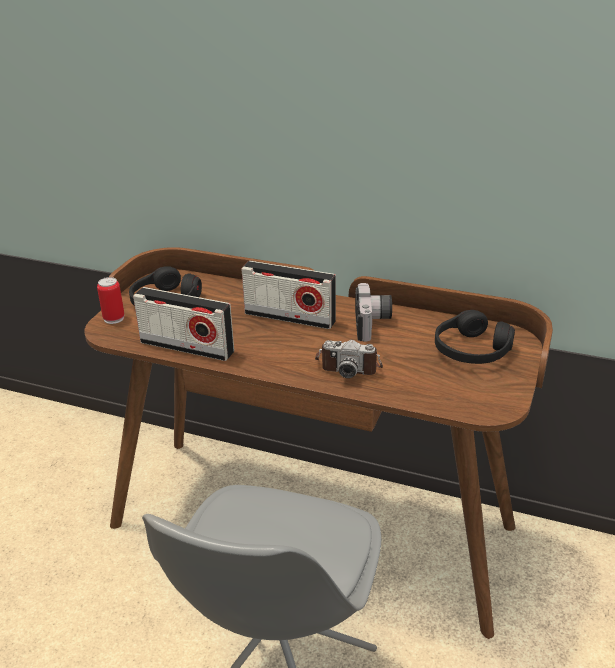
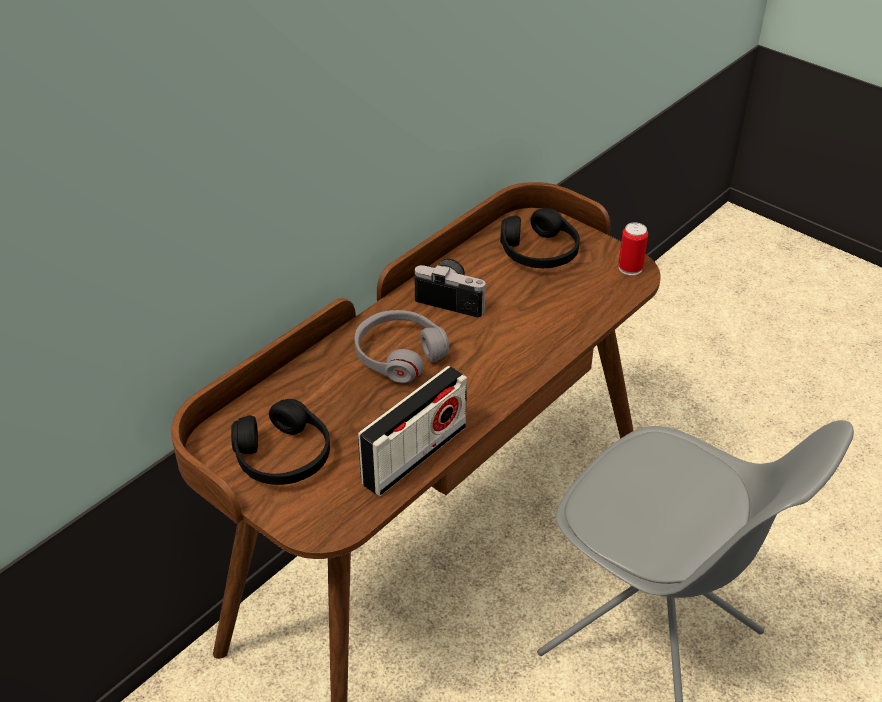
camera: 70 degrees left, 10 degrees up
(114, 318) = (296, 515): can -> can (630, 268)
(289, 317) = (399, 354): radio -> grey headphones
(348, 365) = (522, 337): camera -> none

